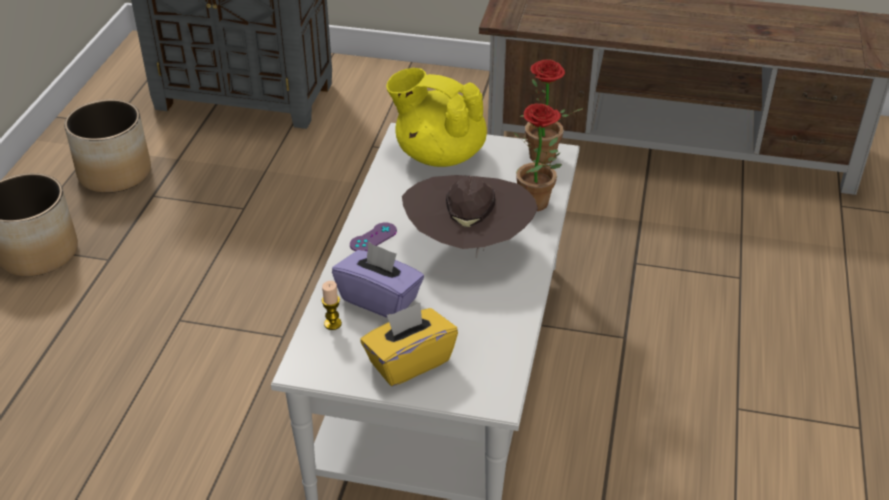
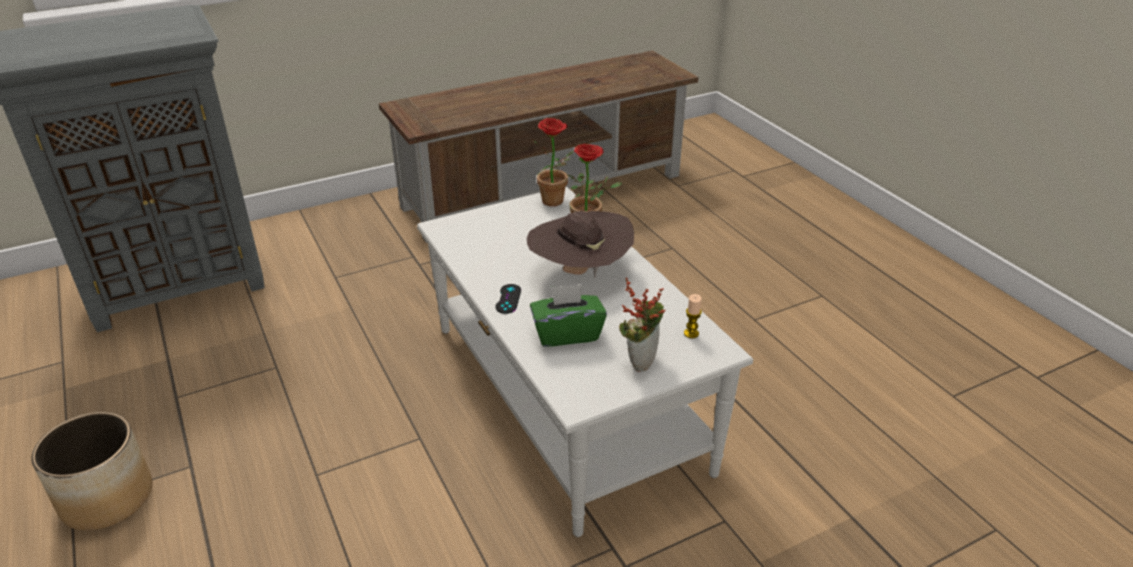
camera: 40 degrees left, 5 degrees down
(115, 173) = (115, 398): planter -> none
(332, 324) = (556, 366): candle -> candle (691, 333)
(373, 238) = (508, 299): purple game controller -> black game controller
(380, 299) = (567, 333): purple tissue box -> green tissue box
(409, 361) = (640, 360): yellow tissue box -> potted plant
(439, 154) = (481, 228): yellow teapot -> none

